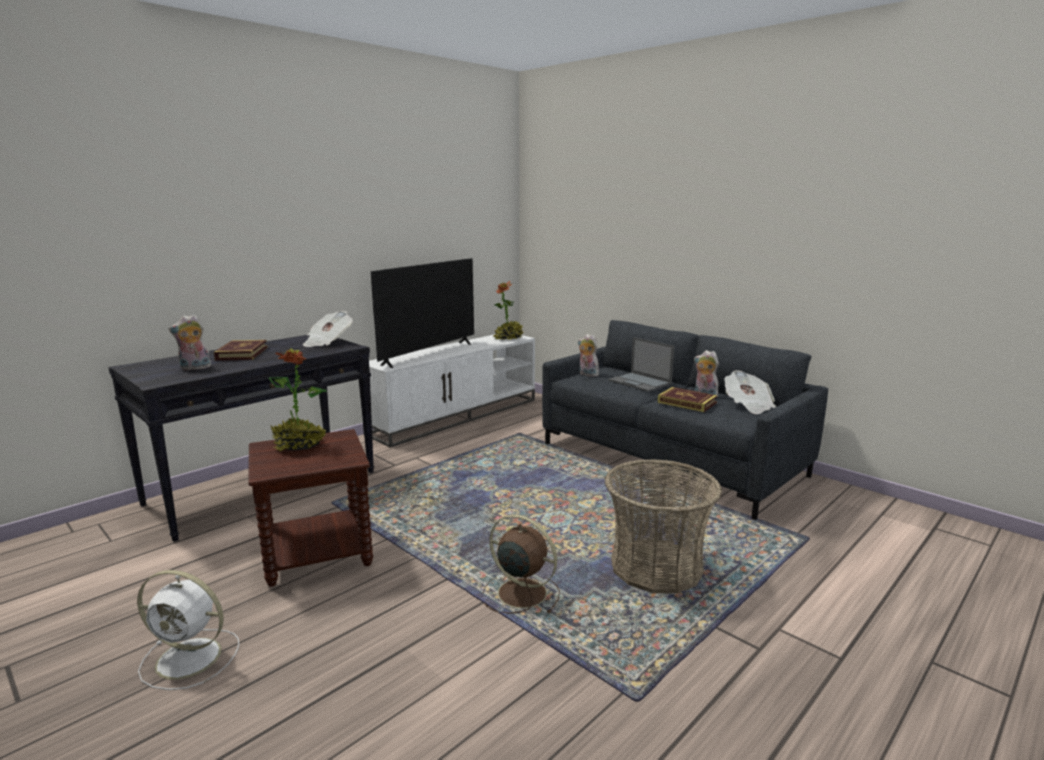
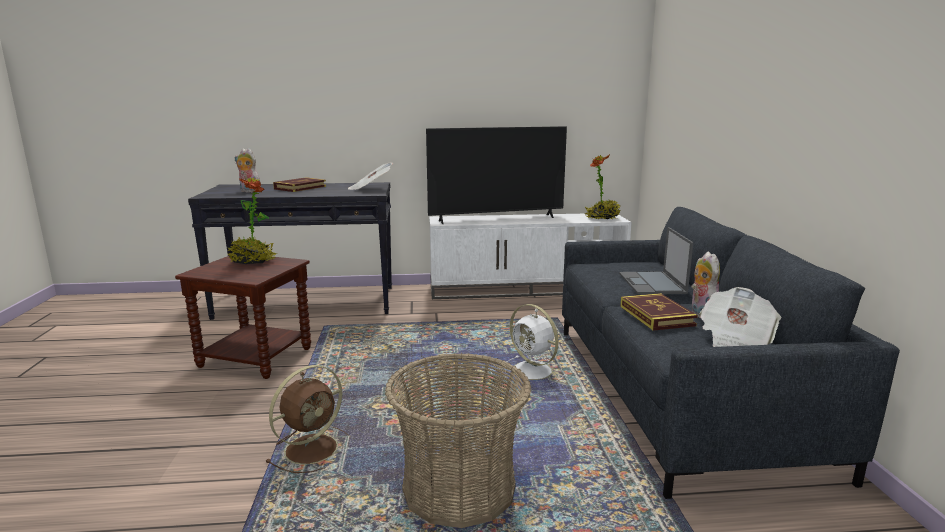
camera: 40 degrees right, 0 degrees up
(191, 658) = (96, 391): white fan -> white fan (533, 371)
(520, 593) = (313, 448): brown fan -> brown fan turned 60 degrees clockwise
(587, 374) = (611, 264): plush toy -> none

